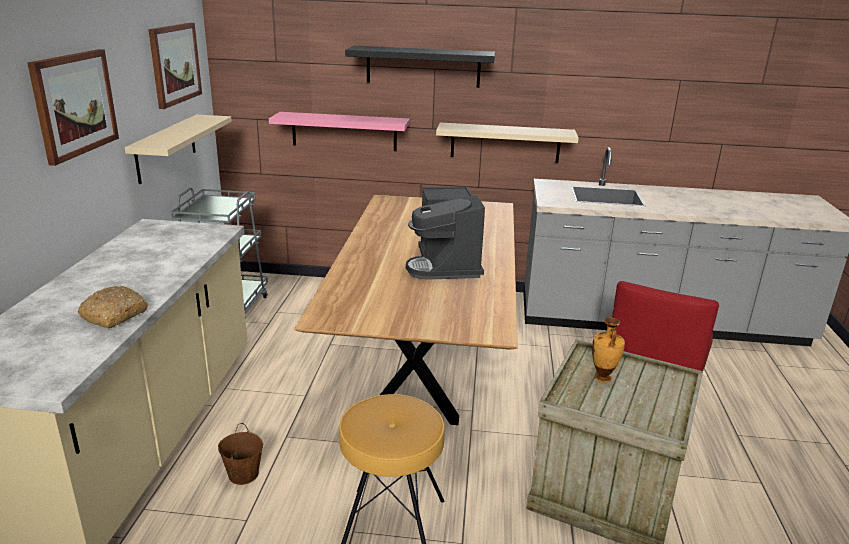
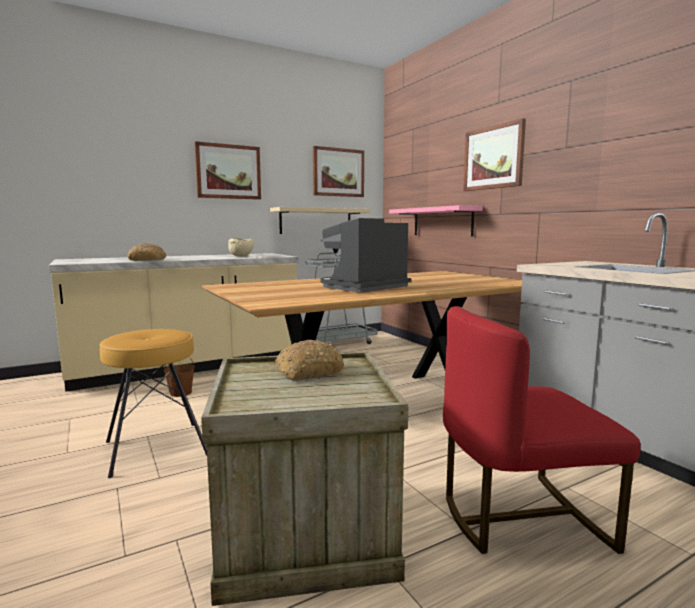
camera: 55 degrees right, 15 degrees down
(173, 249) = (241, 256): none -> beige bowl
(423, 66) = (493, 157): black shelf -> picture
(505, 142) = (558, 222): beige shelf -> none
(602, 378) = (308, 372): vase -> bread

